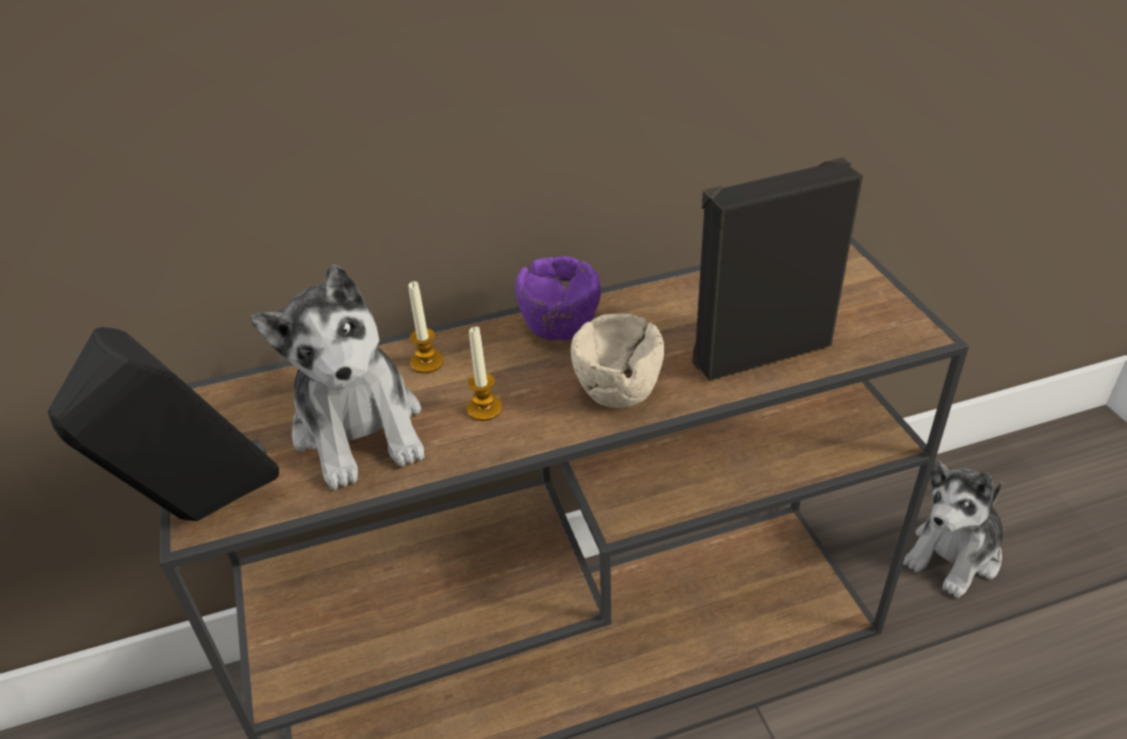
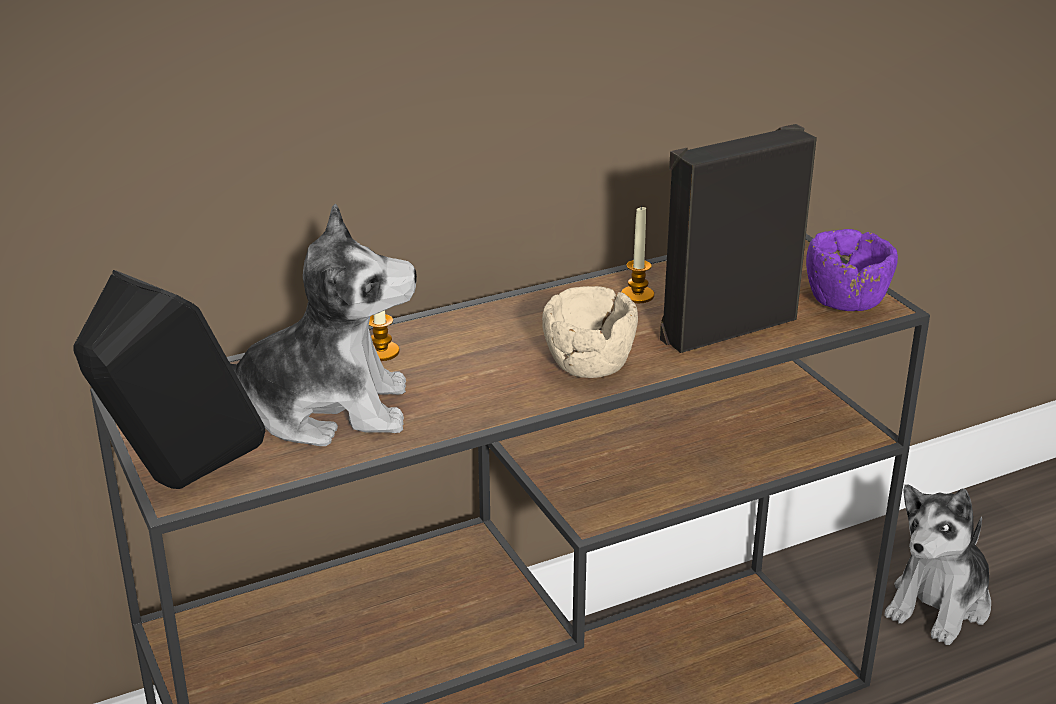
camera: 10 degrees left, 10 degrees down
(360, 428) = (327, 409): plush toy -> plush toy turned 60 degrees counterclockwise
(484, 409) = (455, 387): candle -> candle (637, 295)
(560, 327) = (515, 316): purple bowl -> purple bowl (846, 302)

